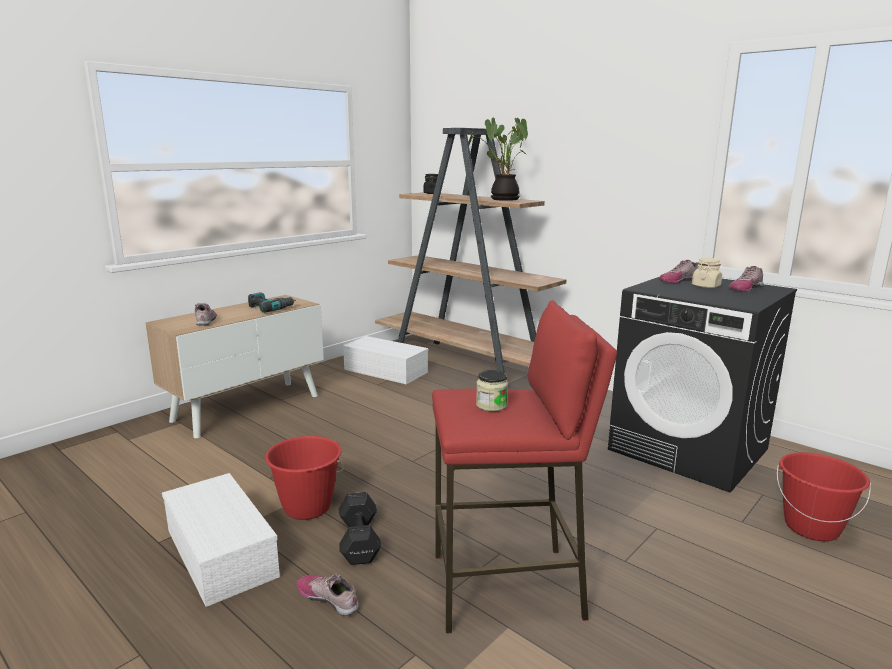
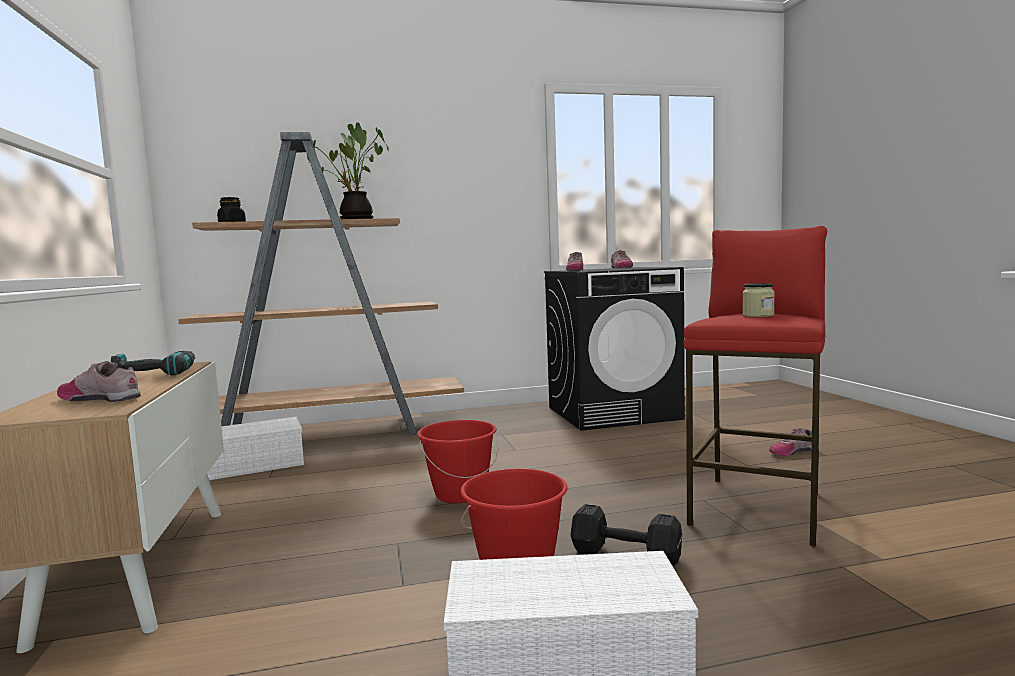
camera: 55 degrees left, 10 degrees down
(328, 598) = (727, 593): shoe -> shoe (792, 451)
(706, 286) = (601, 269): beige jar -> none
(811, 527) = (743, 416): red bucket -> red bucket (460, 494)

